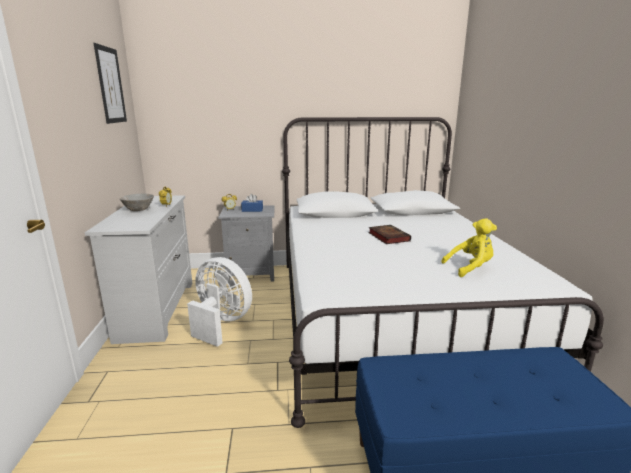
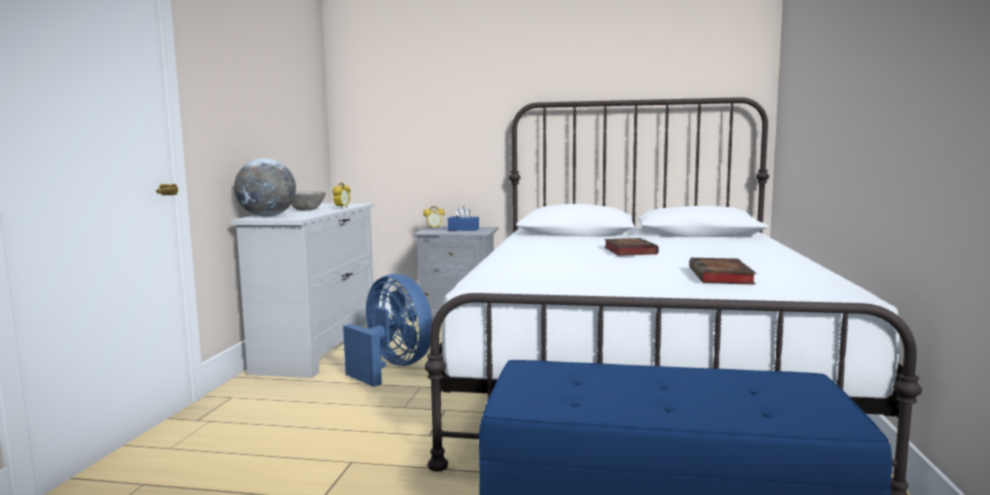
camera: 15 degrees right, 10 degrees down
(110, 85) = (294, 62): picture -> none
(113, 224) = (267, 216): none -> globe
(221, 323) = (391, 367): white fan -> blue fan
(470, 268) = (721, 277): yellow plush toy -> book

